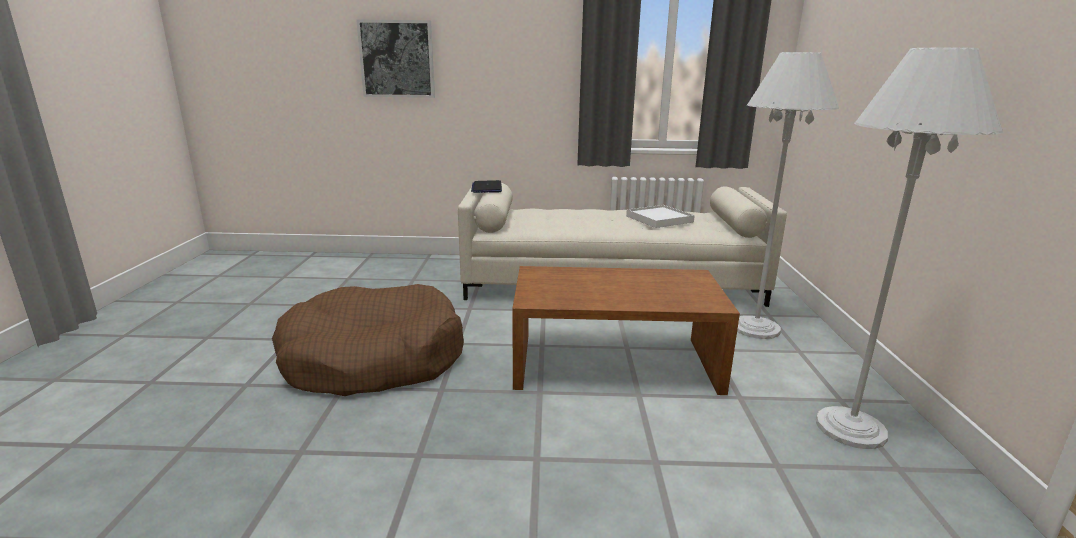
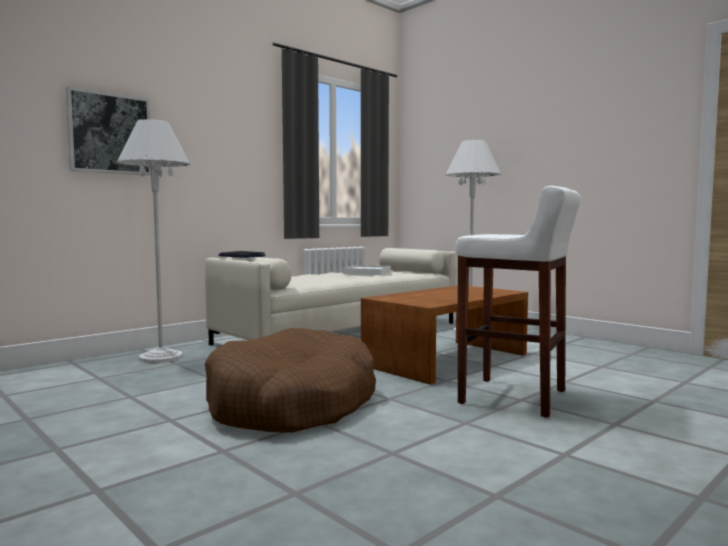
camera: 45 degrees left, 15 degrees down
(539, 452) = (515, 397): none -> white stool
(851, 428) = (591, 349): white floor lamp -> white floor lamp (161, 357)

